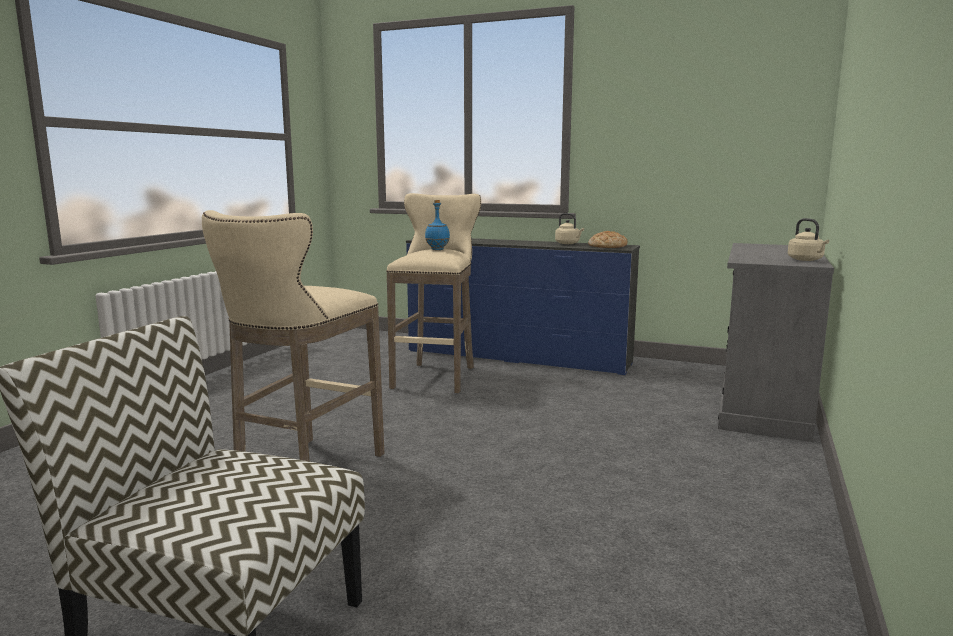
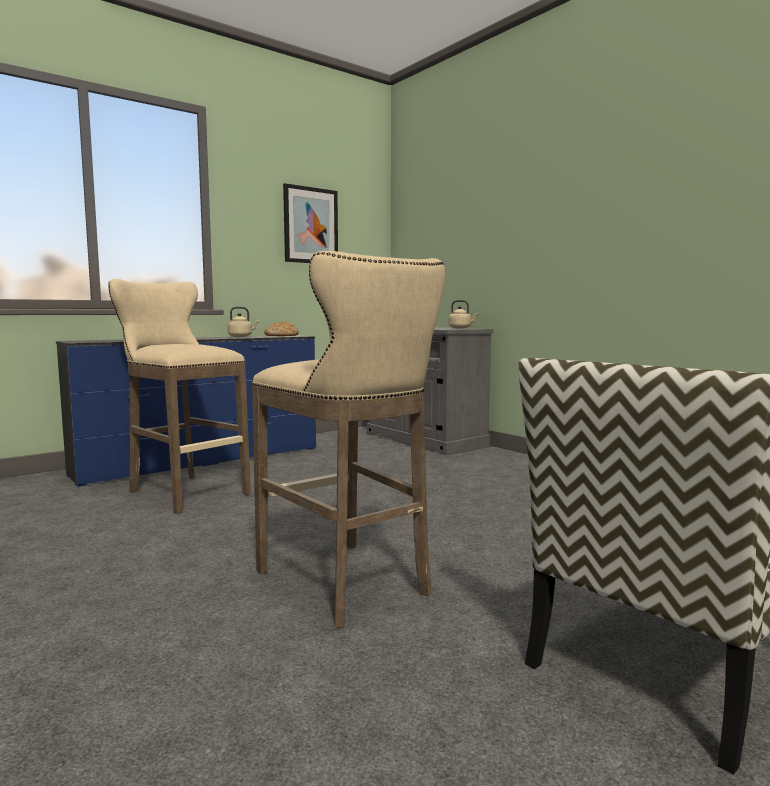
camera: 60 degrees left, 5 degrees down
(437, 249) = (175, 343): blue bottle -> none
(694, 114) = (310, 225): none -> picture

